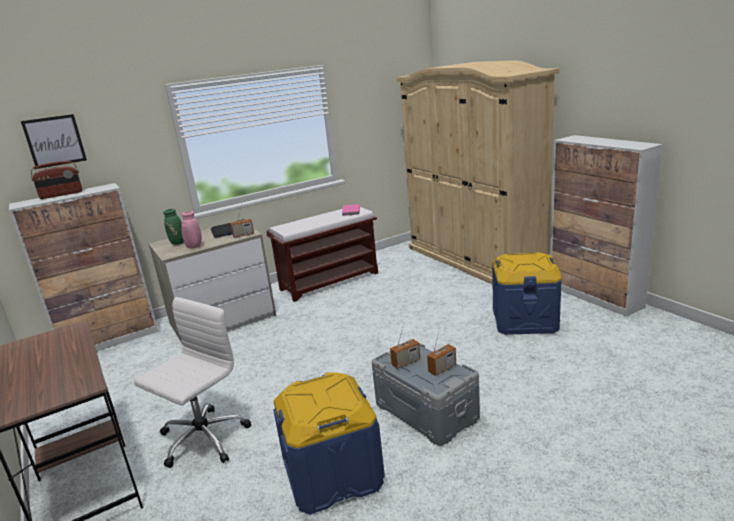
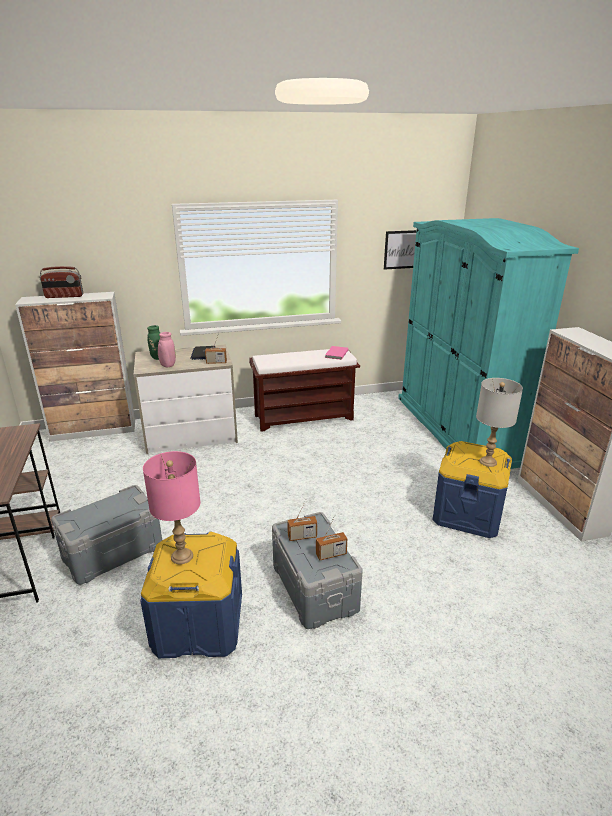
camera: 15 degrees right, 5 degrees up
(54, 141) = (65, 246): picture -> picture (401, 249)
(202, 440) = (113, 552): white office chair -> grey storage box
(312, 398) = (182, 556): none -> pink table lamp
(474, 259) = (456, 428): beige wardrobe -> turquoise wardrobe
(536, 263) = (488, 462): none -> grey table lamp

